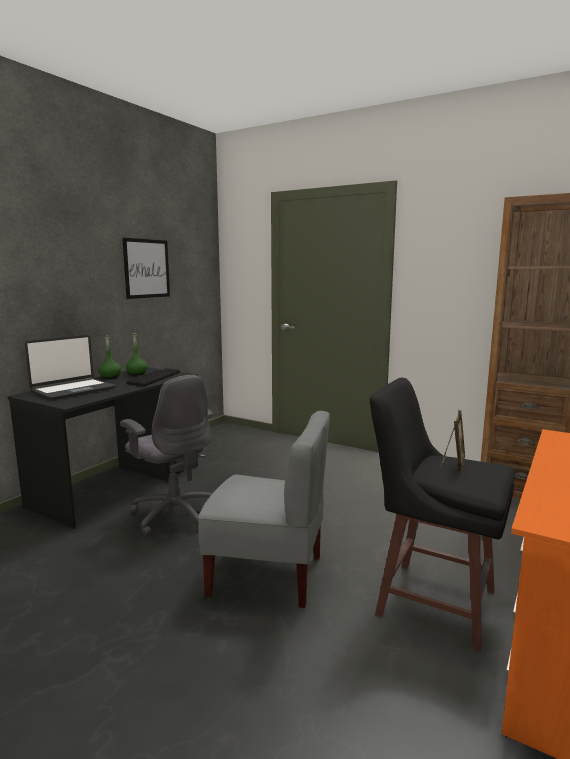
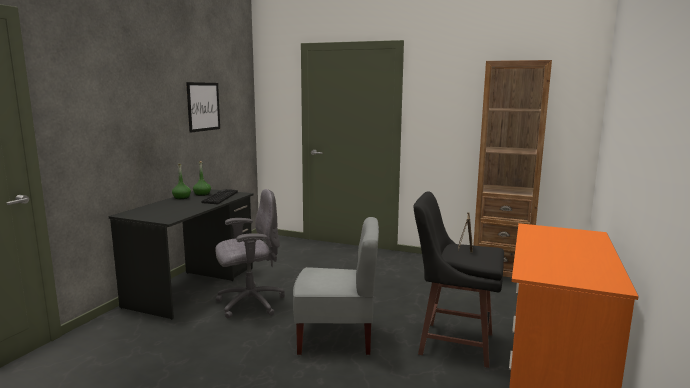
camera: 10 degrees left, 0 degrees up
(73, 390) = (160, 209): laptop -> none
(174, 514) = (249, 303): grey office chair -> grey office chair turned 60 degrees counterclockwise

